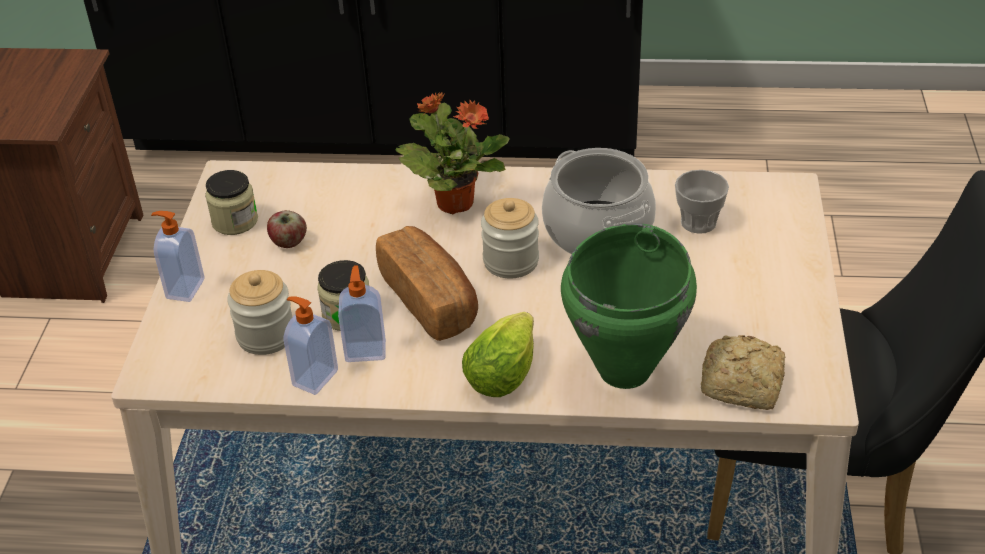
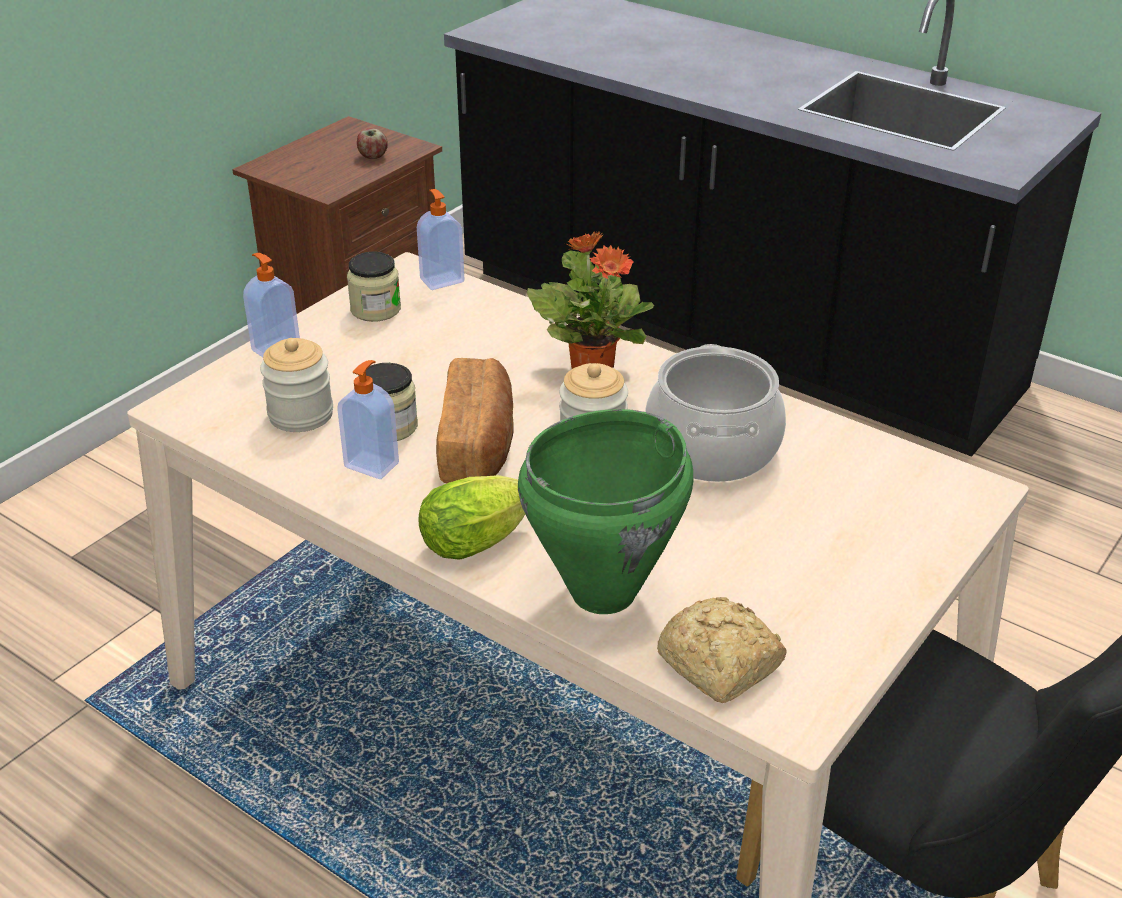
camera: 30 degrees right, 5 degrees down
(288, 243) = (402, 345): apple -> apple (373, 156)
(314, 377) = (303, 468): soap dispenser -> soap dispenser (441, 280)
(698, 222) = (833, 482): cup -> none

